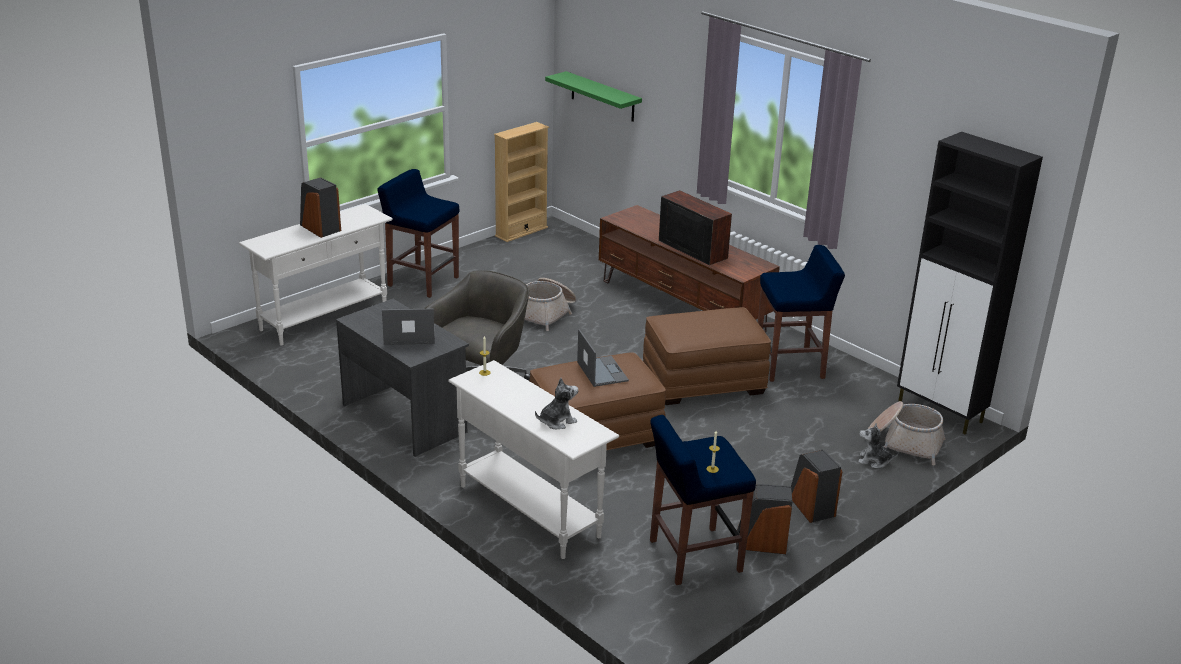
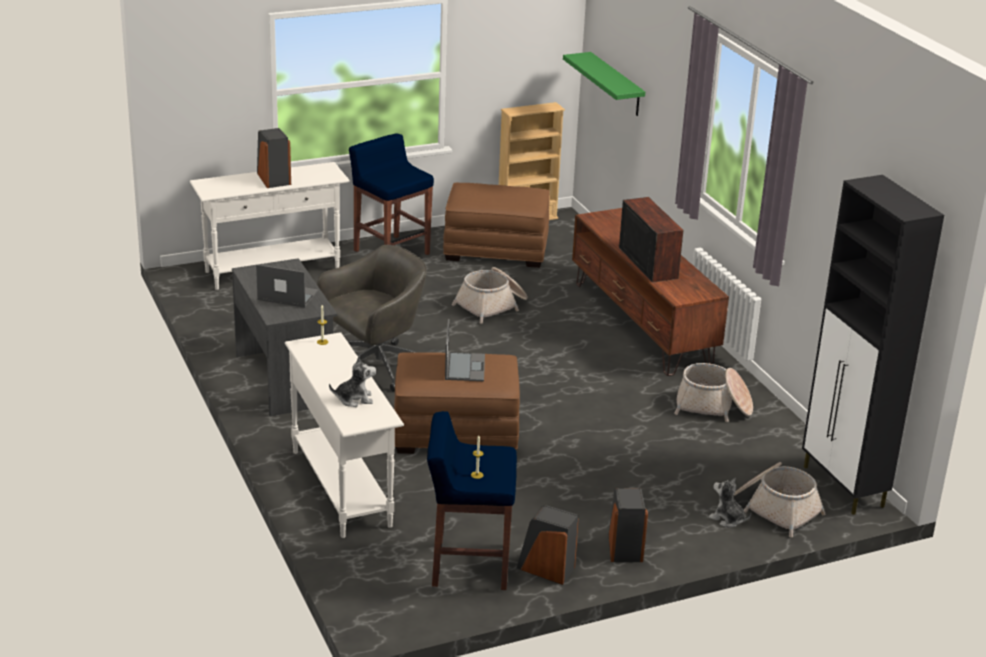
camera: 20 degrees right, 0 degrees up
(704, 381) = (606, 404): brown ottoman -> brown ottoman (496, 249)
(791, 365) = (713, 406): blue stool -> basket

